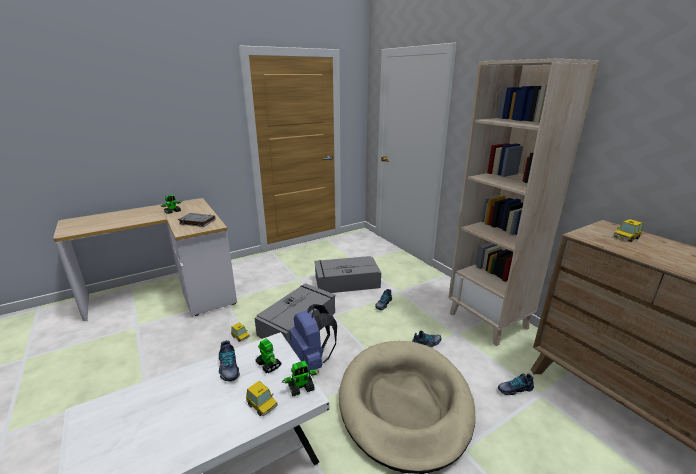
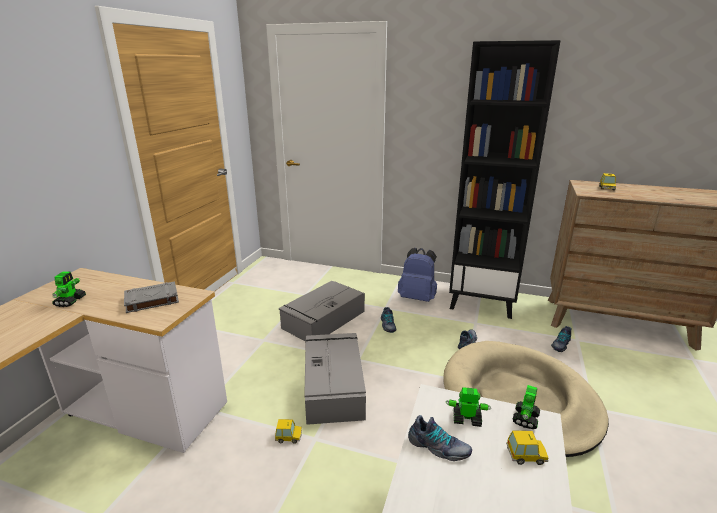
camera: 40 degrees left, 0 degrees up
(312, 361) = (402, 414): blue backpack -> blue backpack (417, 297)
(488, 321) = (482, 301): beige bookcase -> black bookcase

